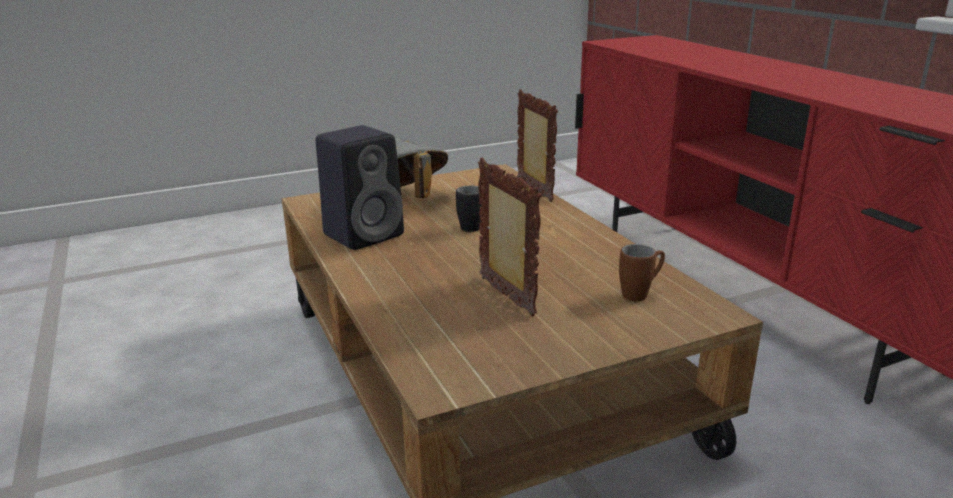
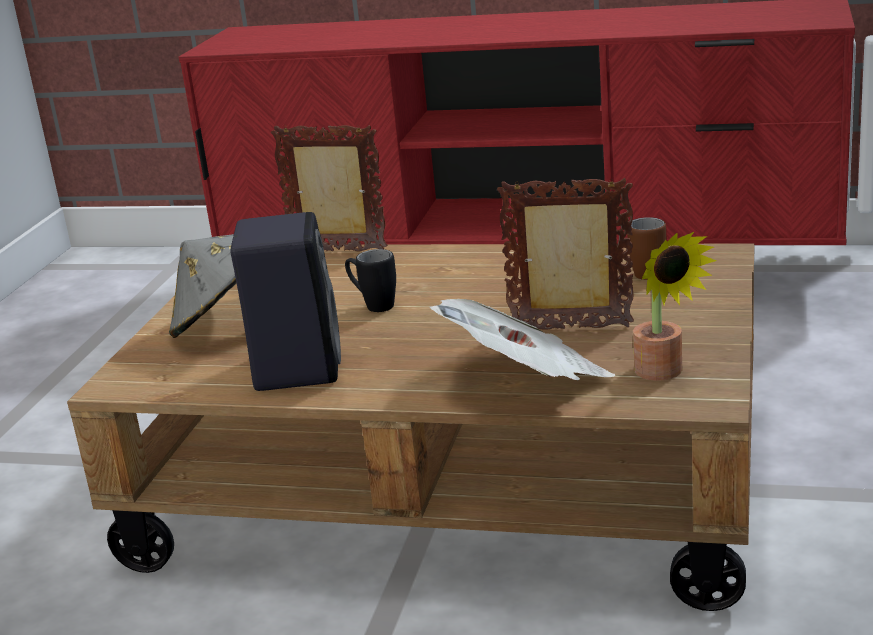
camera: 50 degrees left, 0 degrees up
(408, 307) = (527, 381): none -> newspaper
(468, 355) = (663, 373): none -> potted plant

